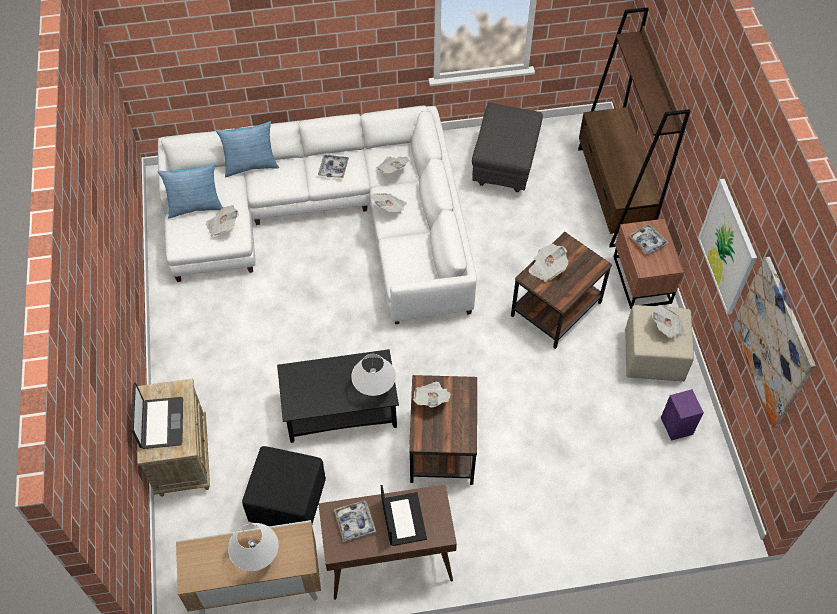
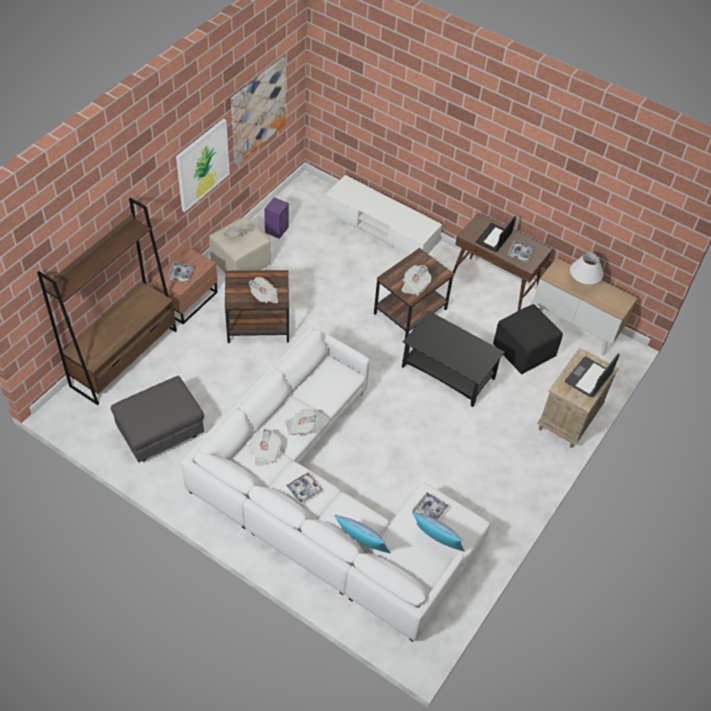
camera: 140 degrees left, 5 degrees down
(223, 226) = (429, 510): newspaper -> tray
(374, 387) = (434, 328): white table lamp -> none
(588, 533) = (381, 227): none -> white tv stand

